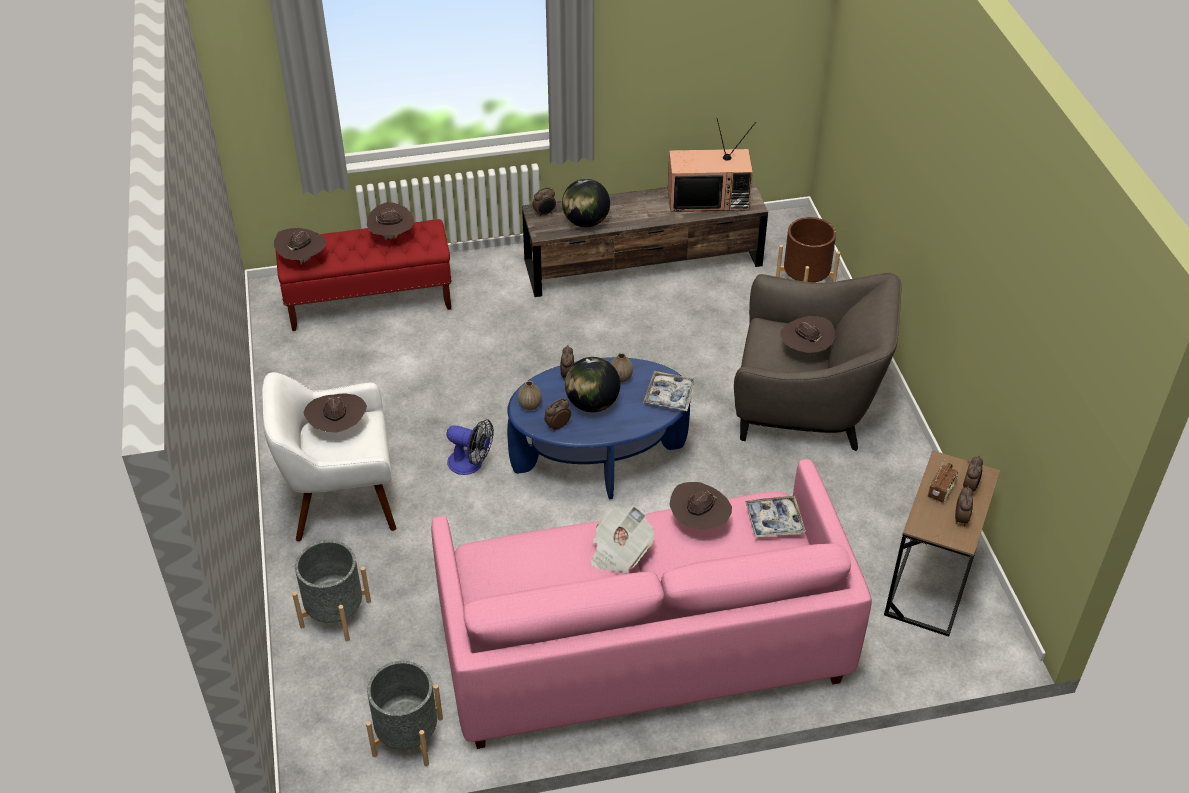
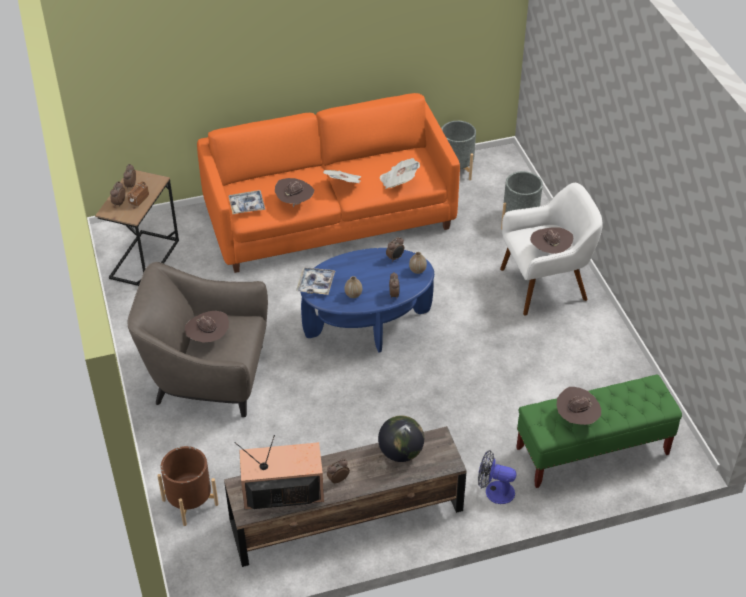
camera: 175 degrees right, 0 degrees up
(303, 259) = (645, 388): brown hat -> none
(370, 301) = (592, 451): red bench -> green bench
(471, 464) = (461, 315): fan -> fan (494, 491)
(531, 550) = (398, 181): none -> newspaper
(545, 214) = (442, 460): alarm clock -> alarm clock (337, 479)
(592, 404) = (372, 275): globe -> none
(641, 644) = (330, 217): pink sofa -> orange sofa

